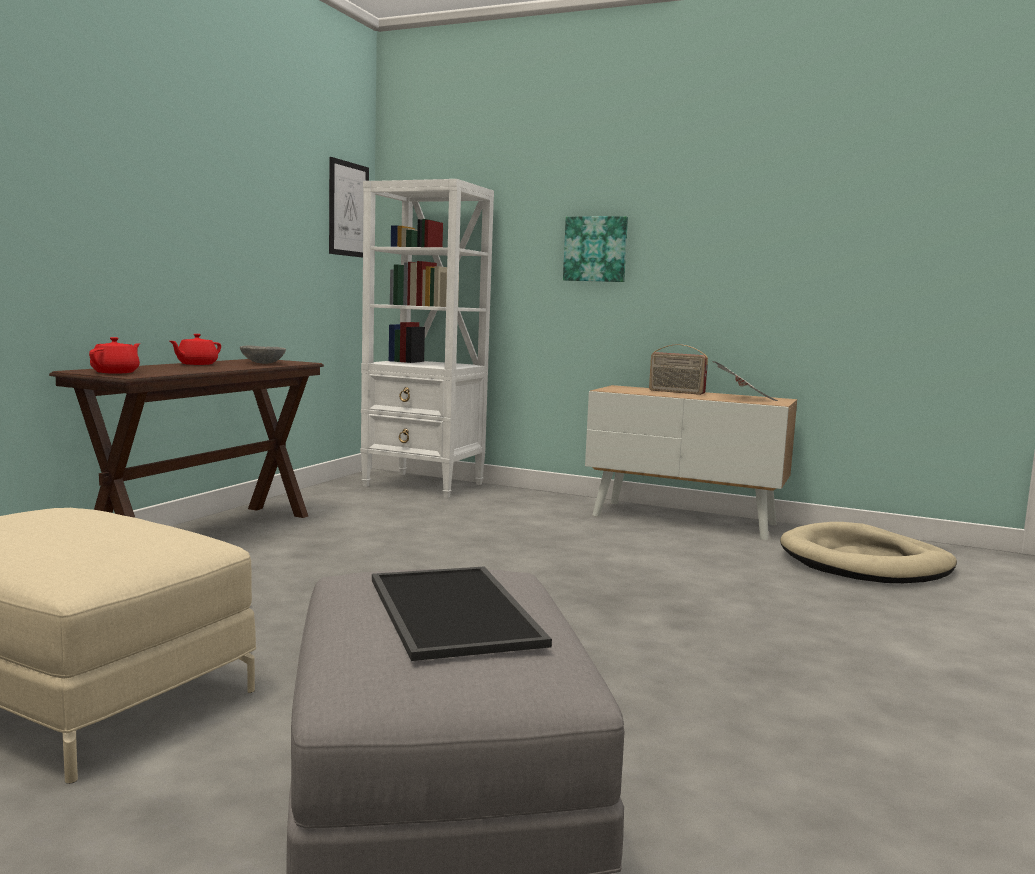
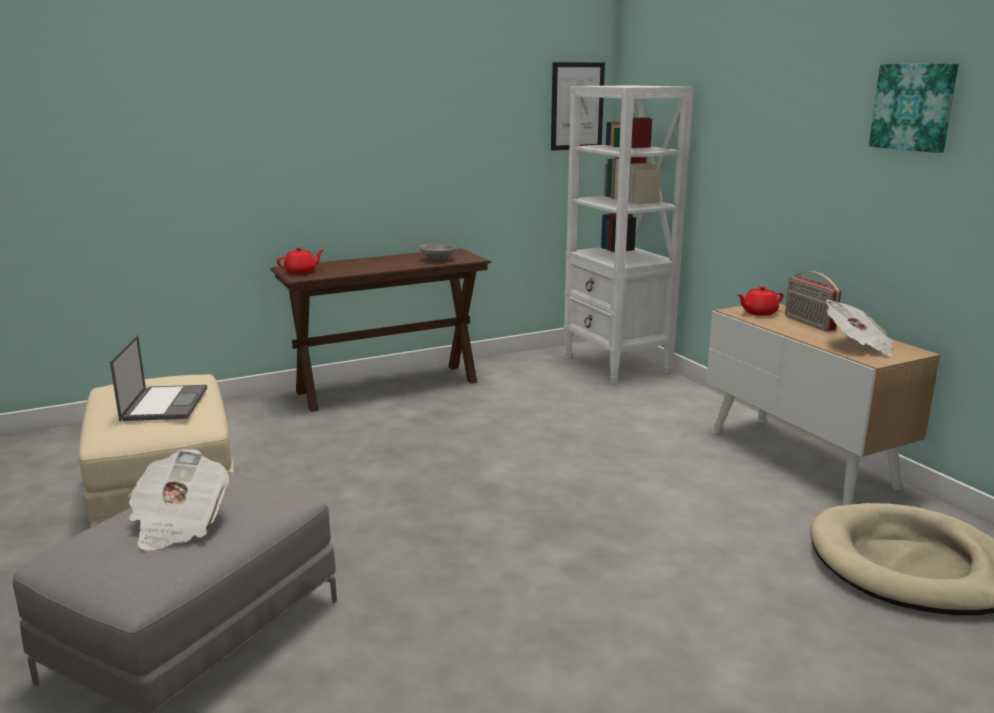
camera: 40 degrees right, 10 degrees up
(103, 529) = (165, 403): none -> laptop
(196, 364) = (385, 259): red teapot -> red teapot (758, 313)
(457, 611) = (178, 523): tray -> newspaper
(596, 249) = (771, 154): picture -> picture (914, 107)

